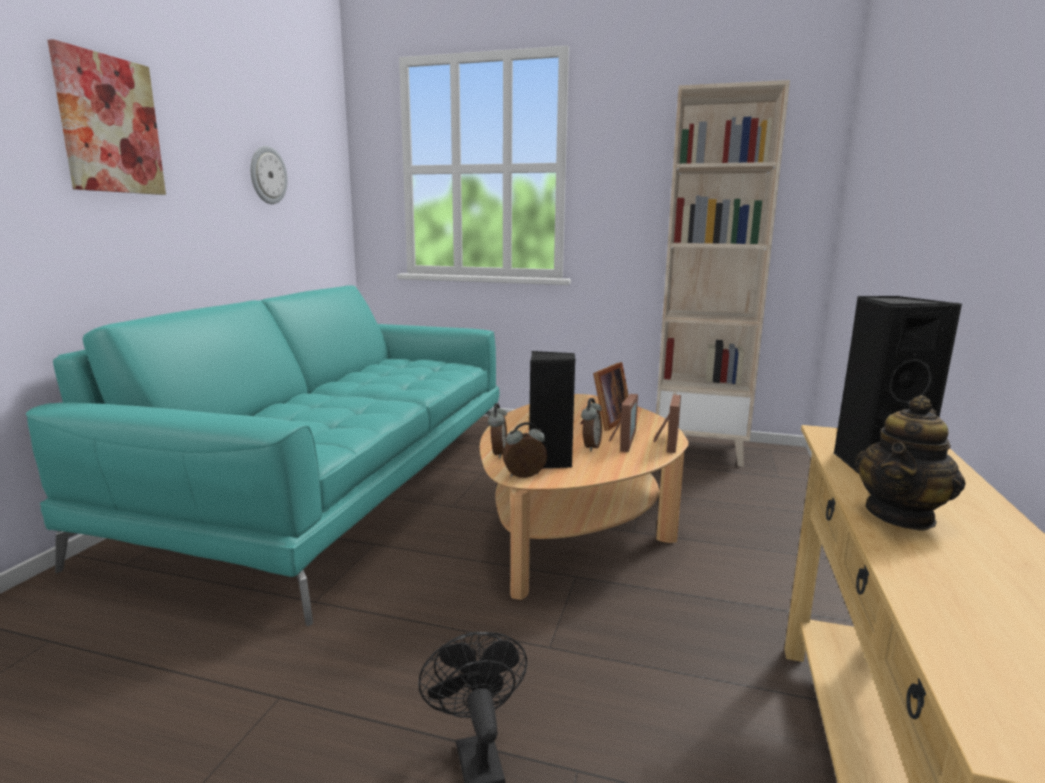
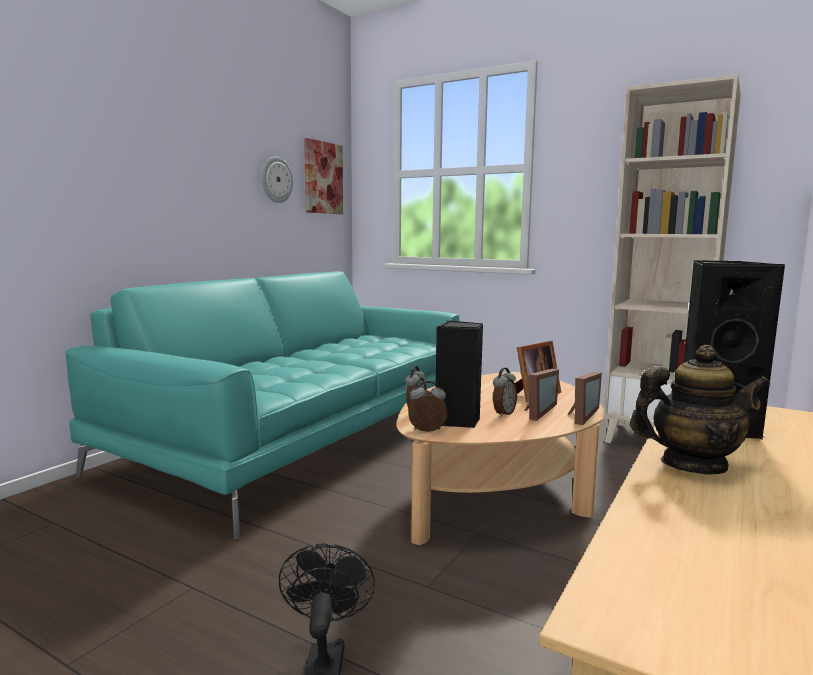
camera: 15 degrees right, 5 degrees down
(110, 125) = (151, 141): picture -> picture (323, 178)
(901, 515) = (693, 465): teapot -> teapot turned 150 degrees counterclockwise

